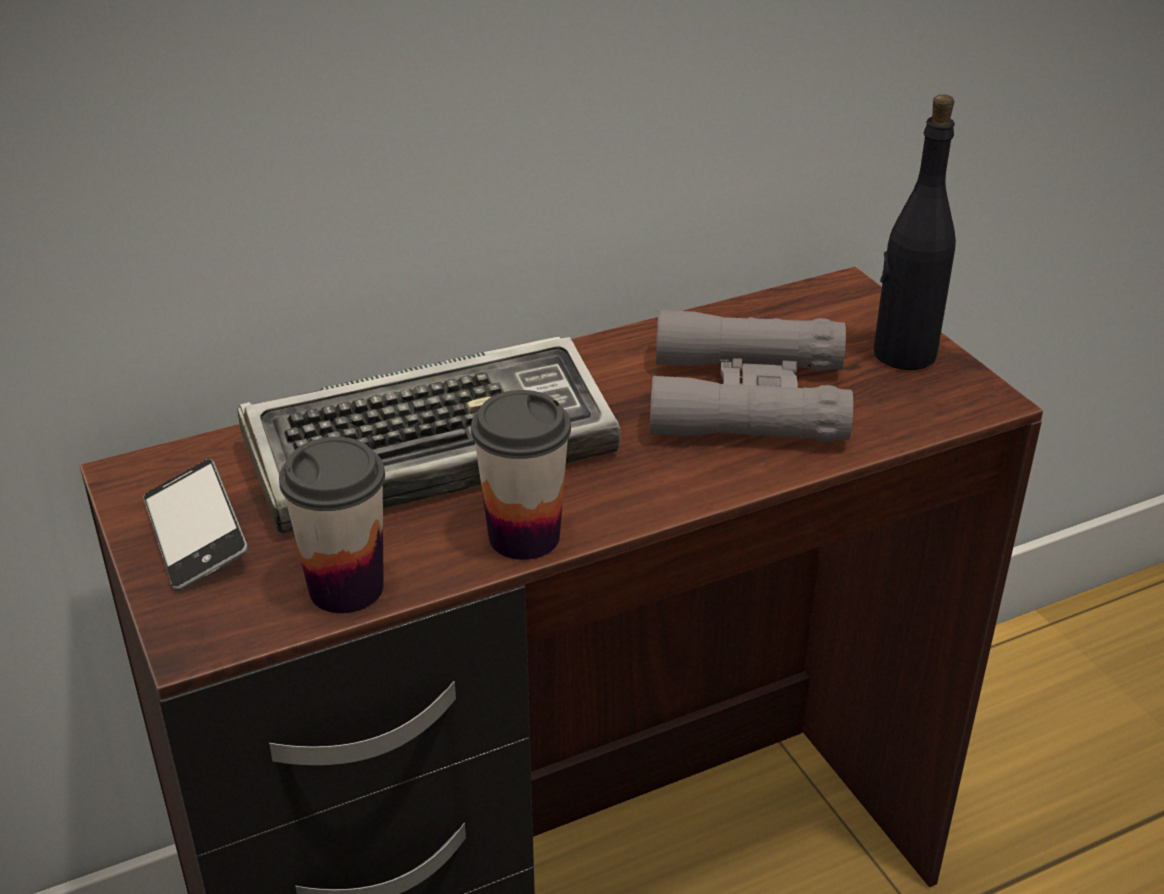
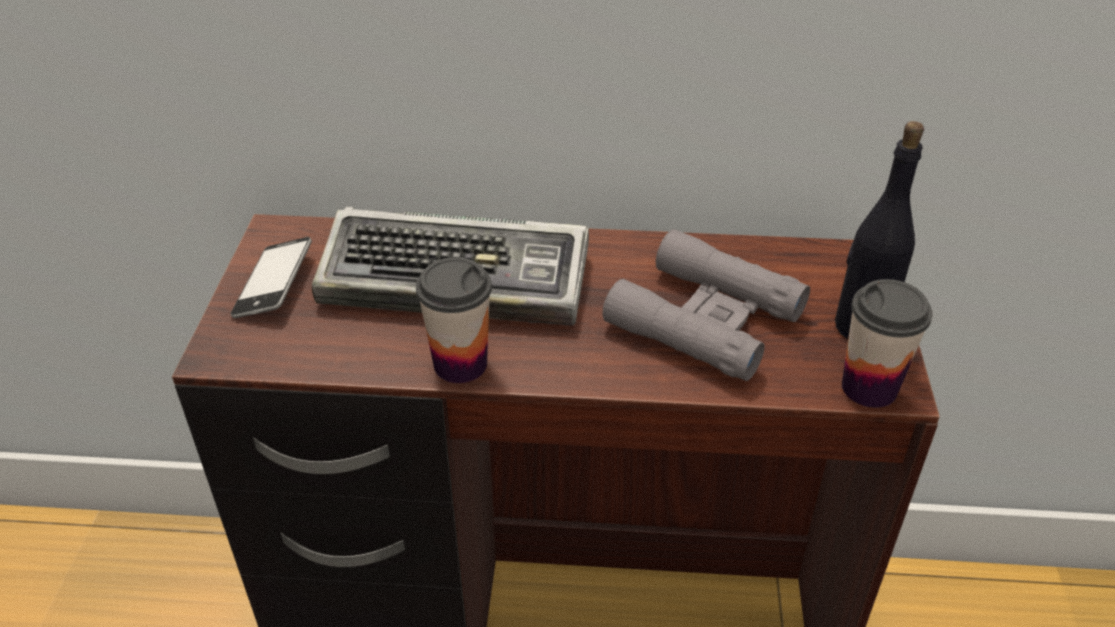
camera: 30 degrees right, 5 degrees up
(346, 588) = (324, 355): cup -> cup (869, 388)

